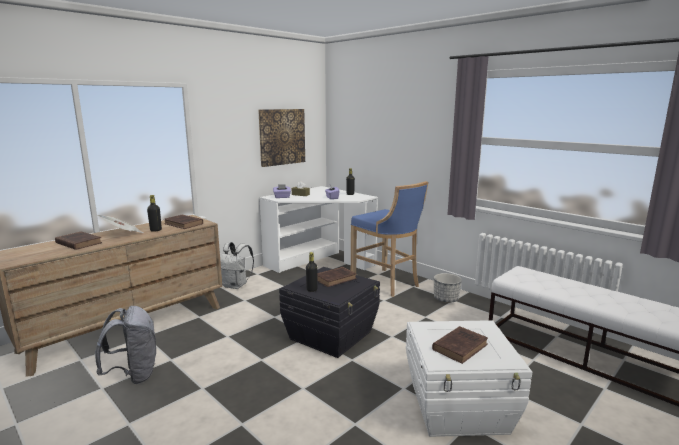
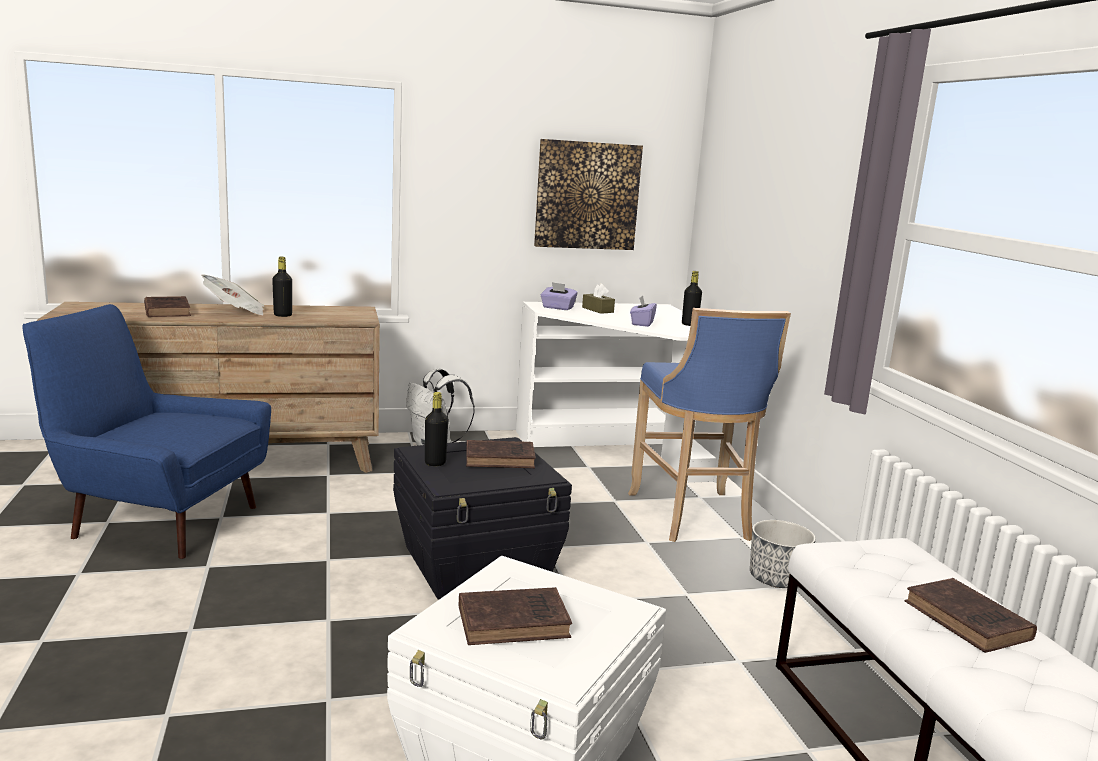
camera: 30 degrees right, 0 degrees up
(134, 375) = (157, 520): grey backpack -> blue armchair
(184, 224) = (334, 315): brown book -> brown book (969, 622)

